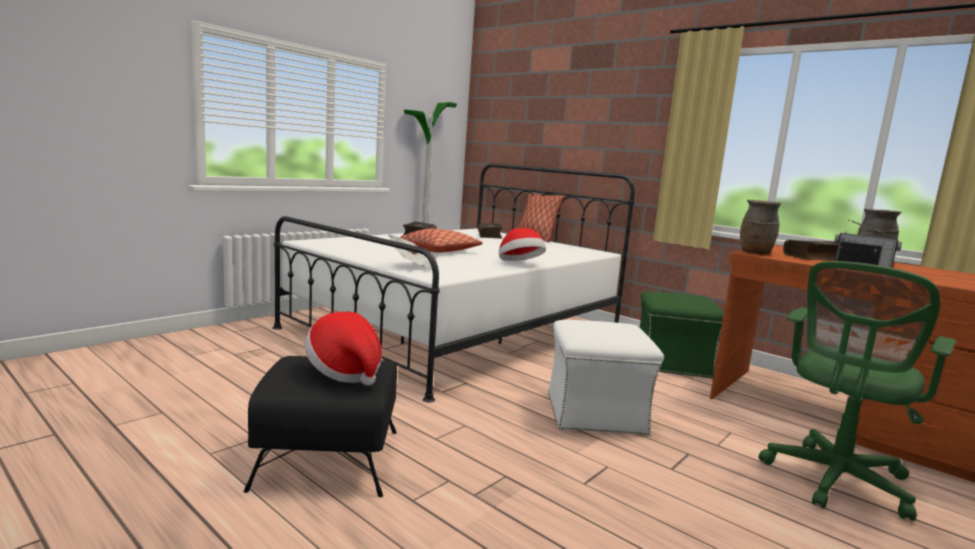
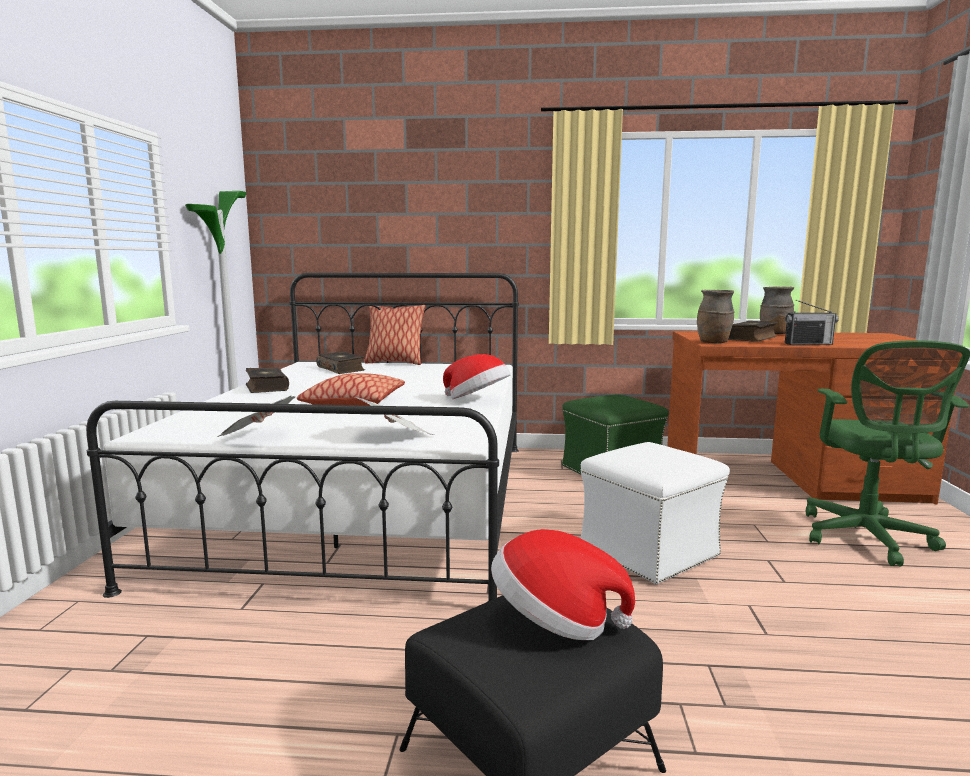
camera: 35 degrees left, 0 degrees up
(348, 252) = (258, 436): none -> newspaper

